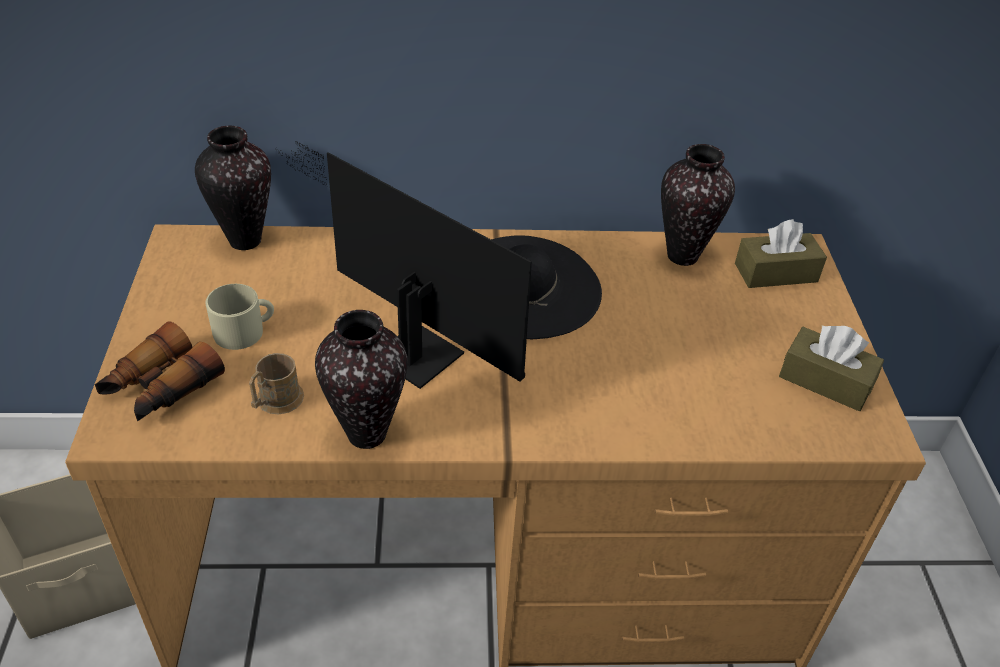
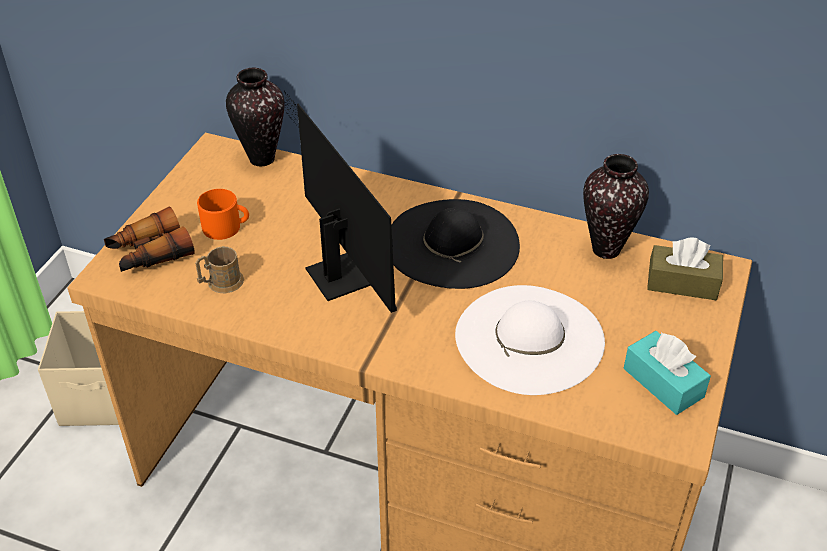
camera: 25 degrees right, 0 degrees up
(245, 331) = (226, 227): beige mug -> orange mug
(368, 433) = (272, 323): vase -> none
(666, 371) = (529, 338): none -> white hat
(825, 381) = (663, 382): brown tissue box -> turquoise tissue box

